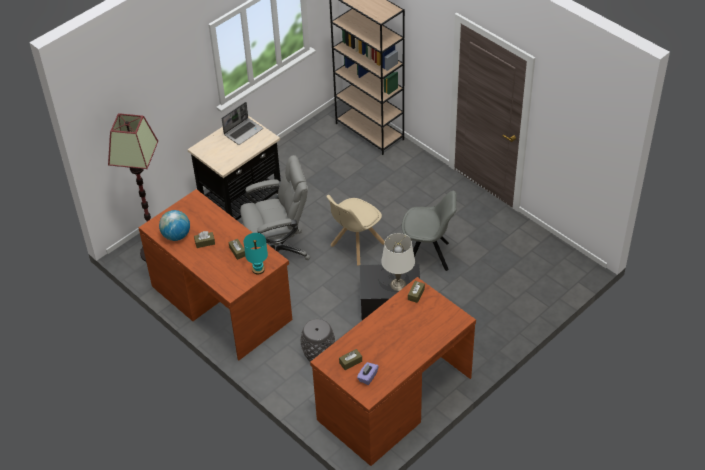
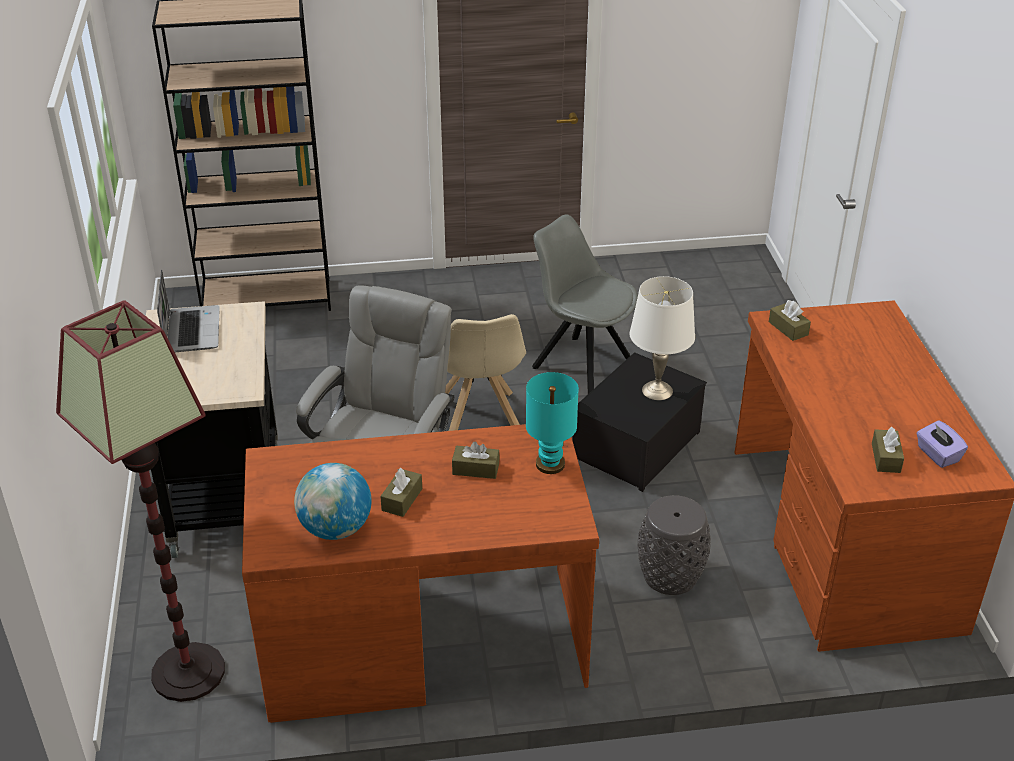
camera: 55 degrees left, 10 degrees down
(427, 256) = (582, 366): grey chair -> grey chair turned 90 degrees counterclockwise

